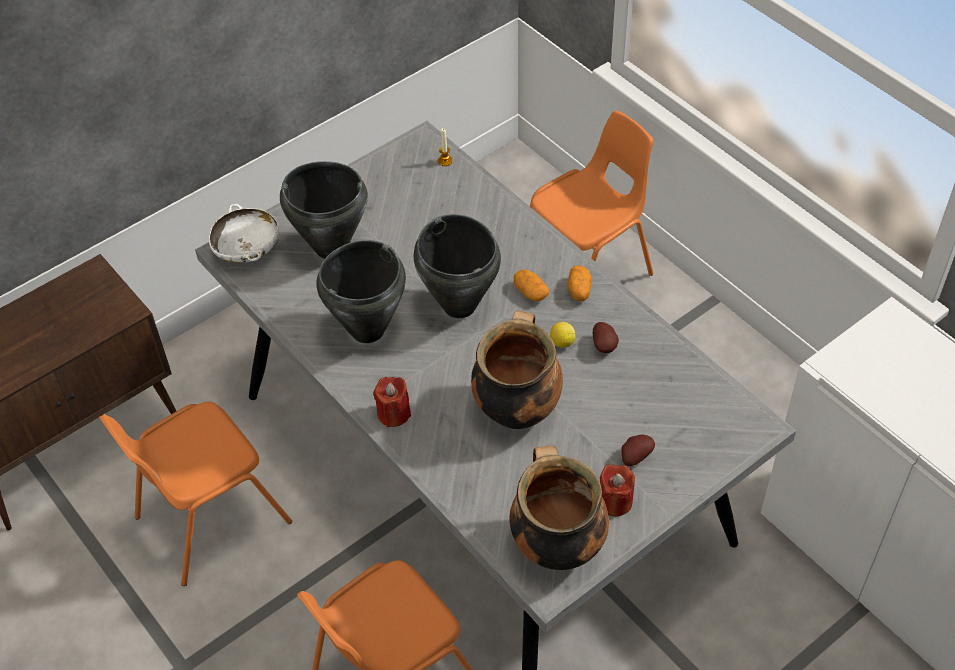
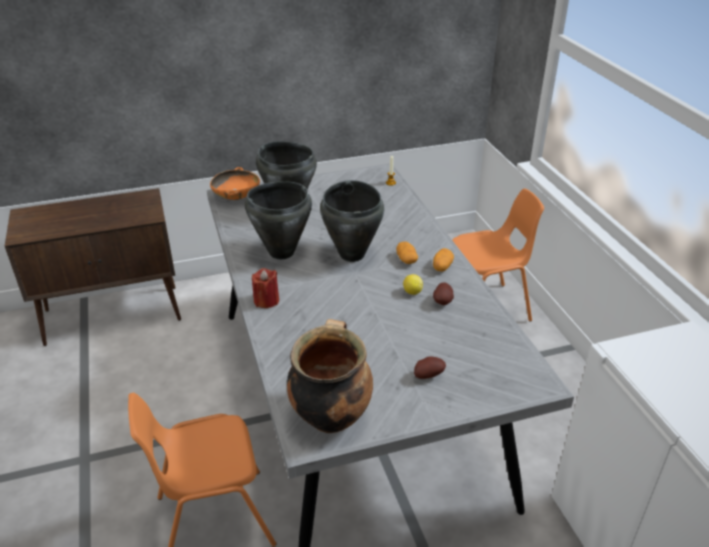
camera: 20 degrees right, 15 degrees down
(210, 519) = (161, 376): orange chair -> none
(247, 250) = (237, 197): white bowl -> orange bowl
(516, 408) = (354, 321): cooking pot -> none
(615, 501) = (395, 400): red candle -> none

